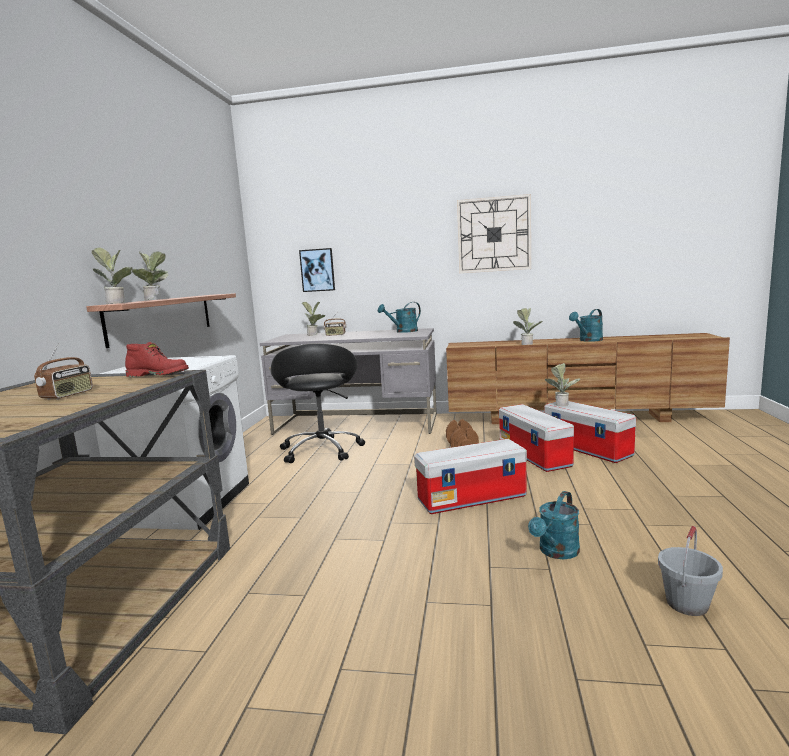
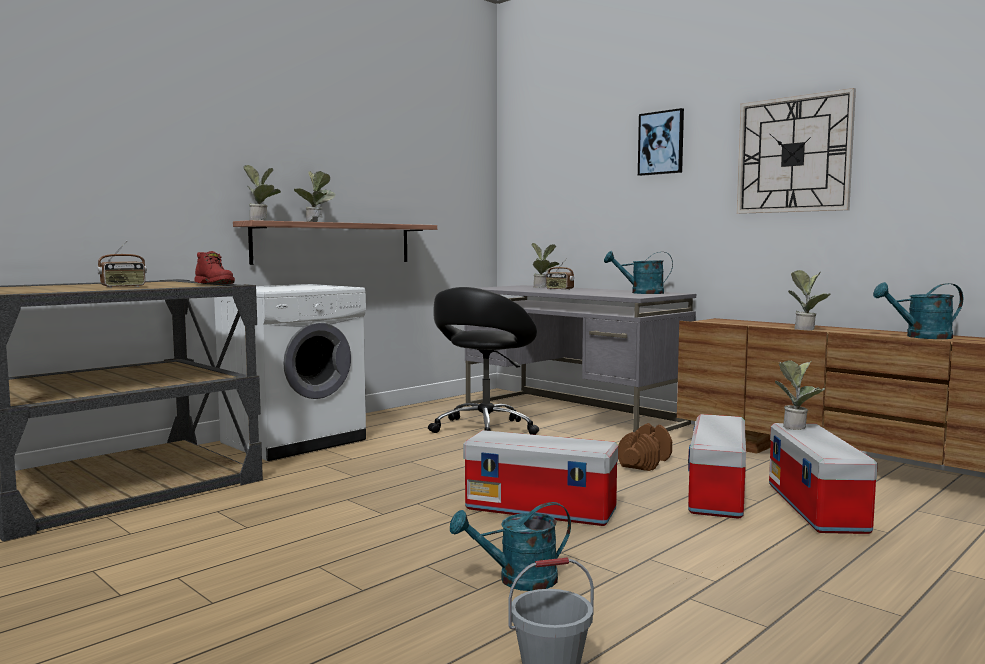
camera: 35 degrees right, 5 degrees down
(317, 270) = (564, 203): picture -> picture (661, 143)

